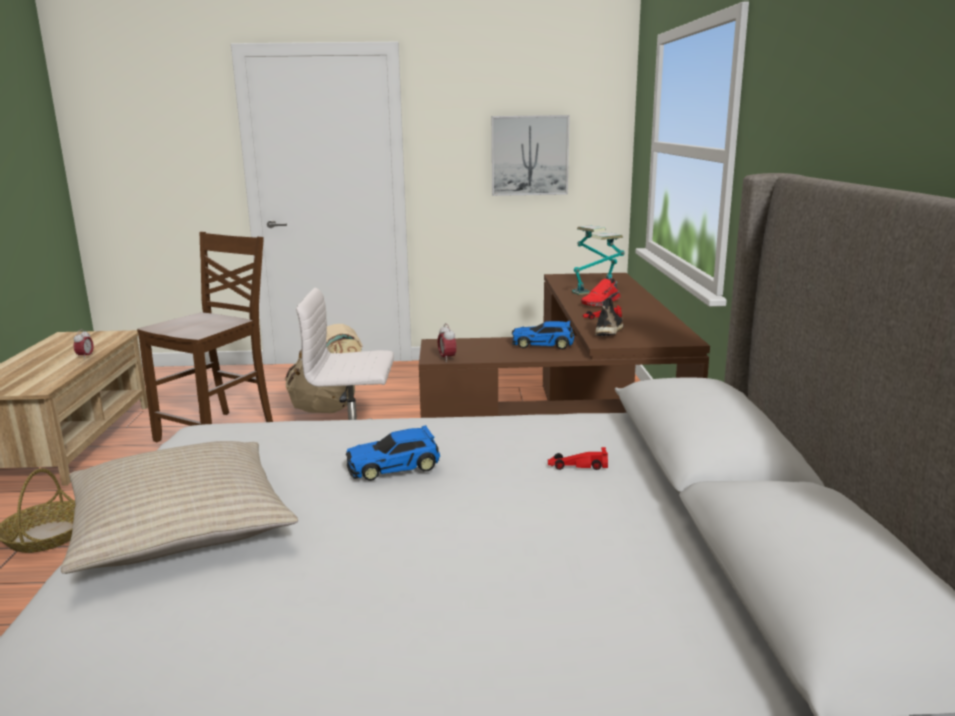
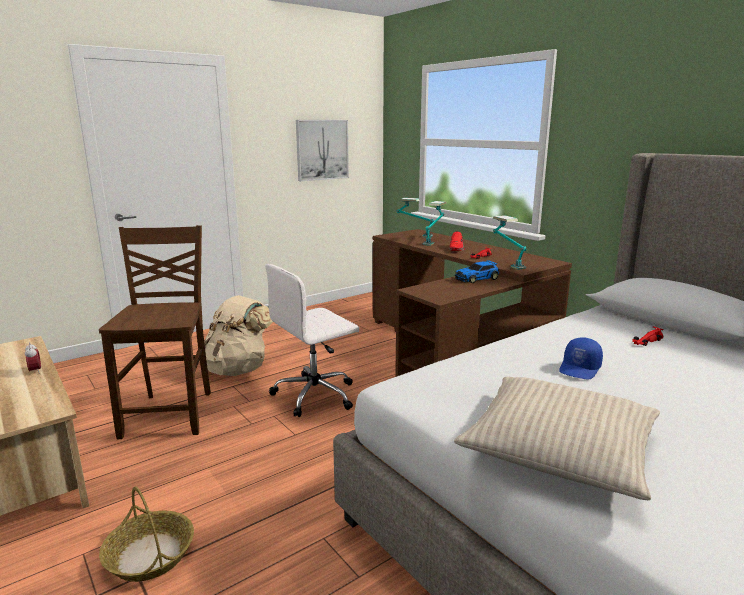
camera: 35 degrees left, 0 degrees up
(395, 466) = (580, 369): toy car -> blue cap
(447, 359) = (448, 298): alarm clock -> none
(609, 331) = (506, 264): black shoe -> table lamp

